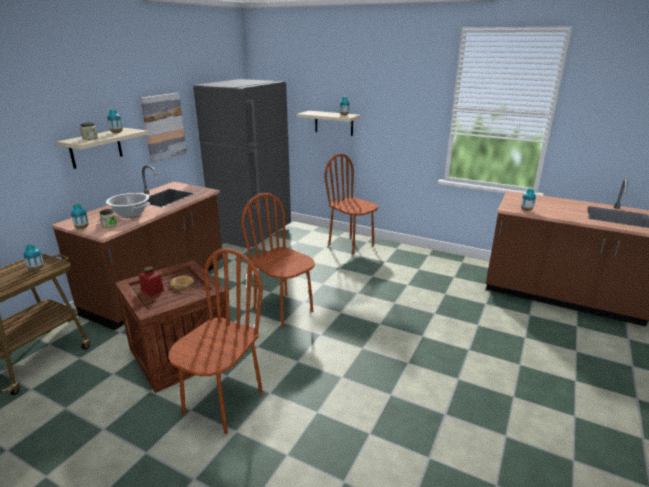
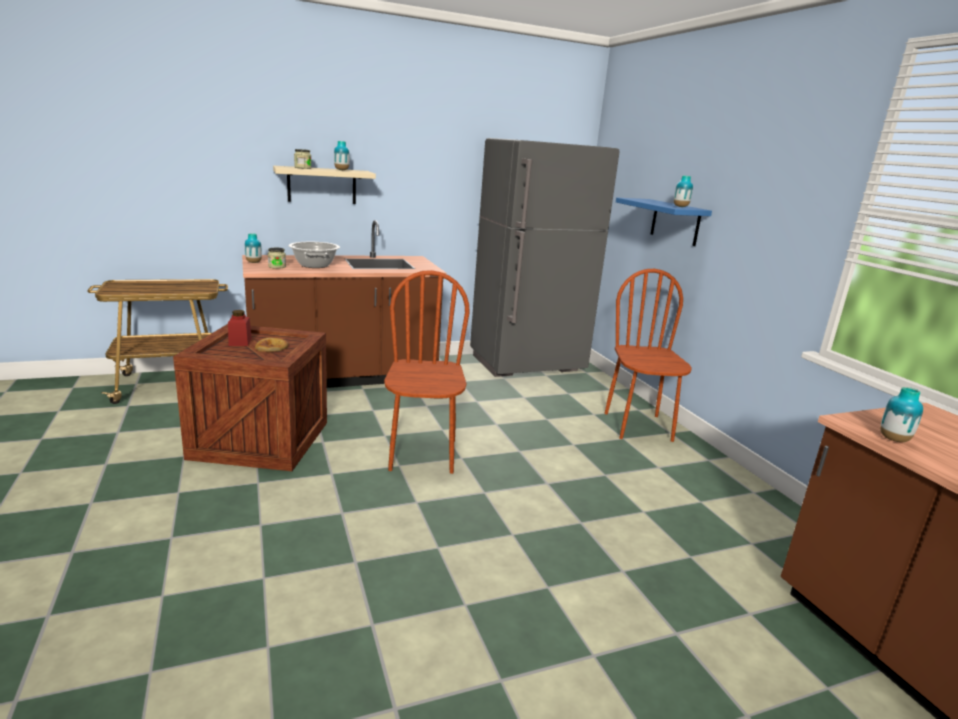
camera: 40 degrees right, 5 degrees down
(36, 269) = (188, 288): vase -> none
(163, 127) = (426, 183): picture -> none
(223, 403) = (209, 505): brown chair -> none
(334, 123) = (675, 222): beige shelf -> blue shelf

